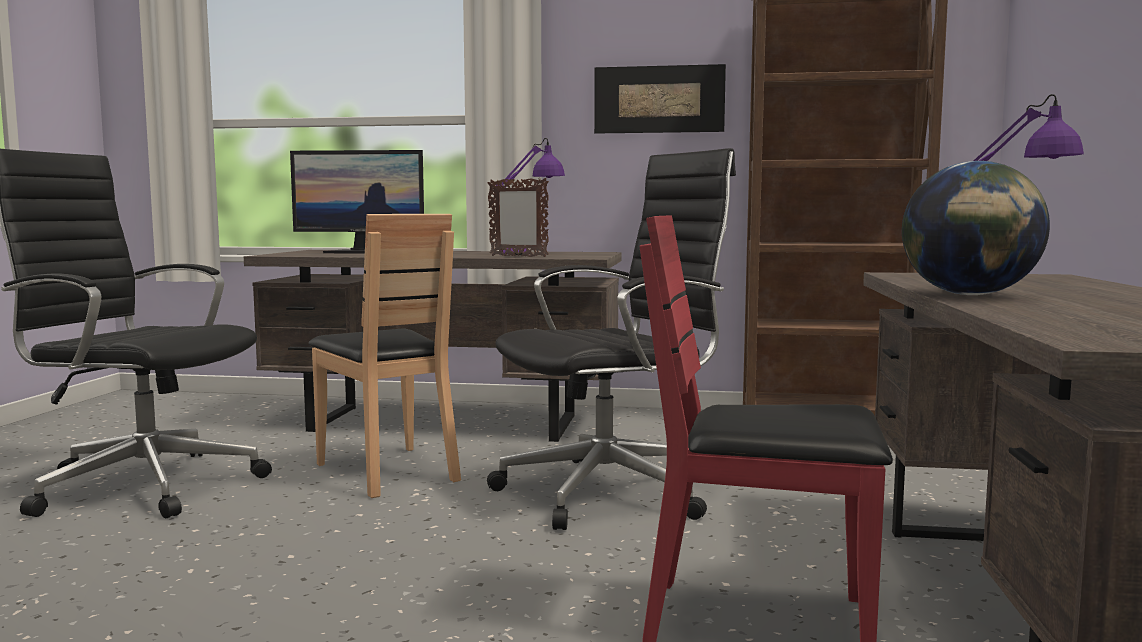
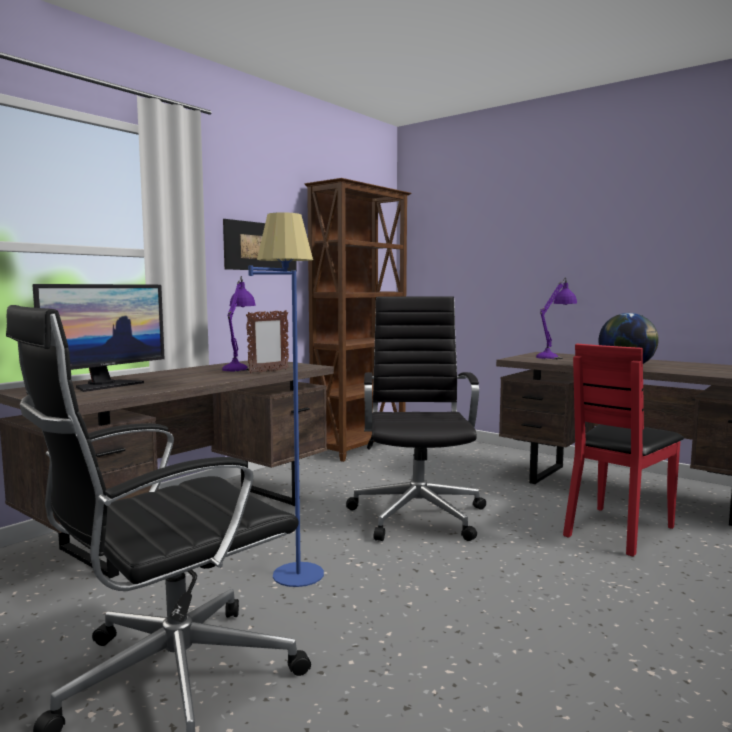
camera: 60 degrees left, 0 degrees up
(388, 471) = (292, 564): brown chair -> blue floor lamp

